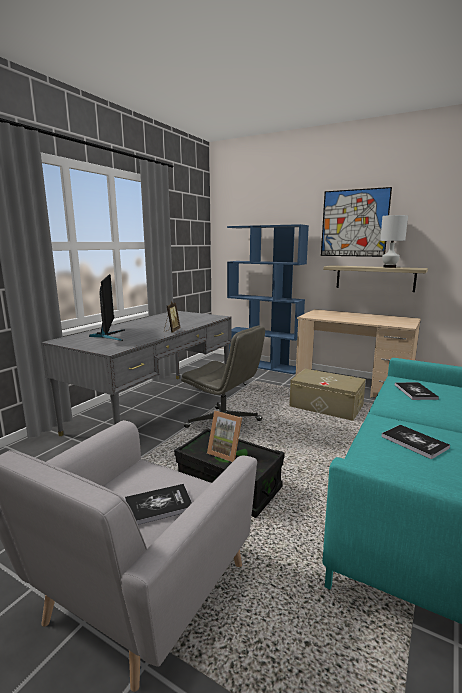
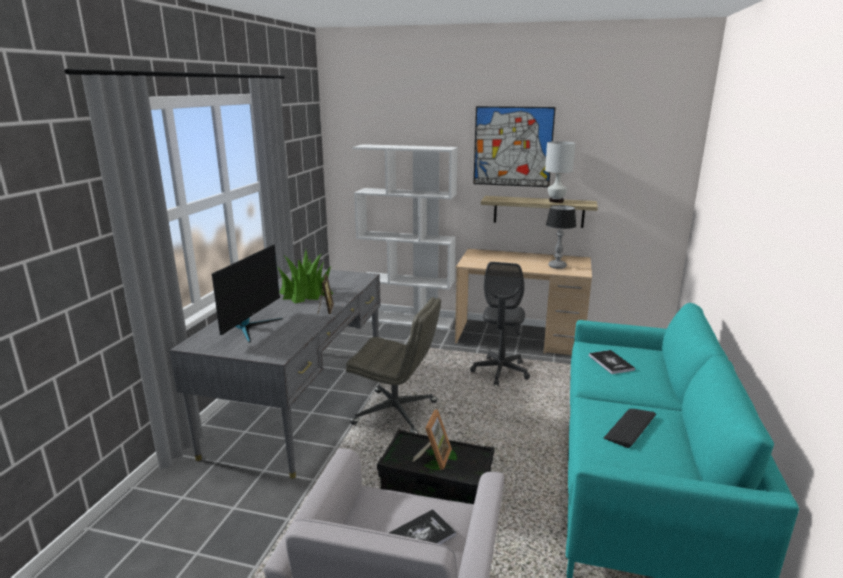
camera: 15 degrees left, 5 degrees up
(109, 335) = (251, 327): monitor -> monitor turned 45 degrees clockwise
(165, 322) = (305, 293): none -> potted plant
(226, 452) = (434, 457): picture frame -> picture frame turned 90 degrees counterclockwise
(264, 365) = (407, 319): blue bookcase -> white bookcase
(326, 406) = (500, 372): beige storage box -> grey office chair
(385, 321) = (557, 266): none -> table lamp
(414, 442) = (630, 428): book -> keyboard

